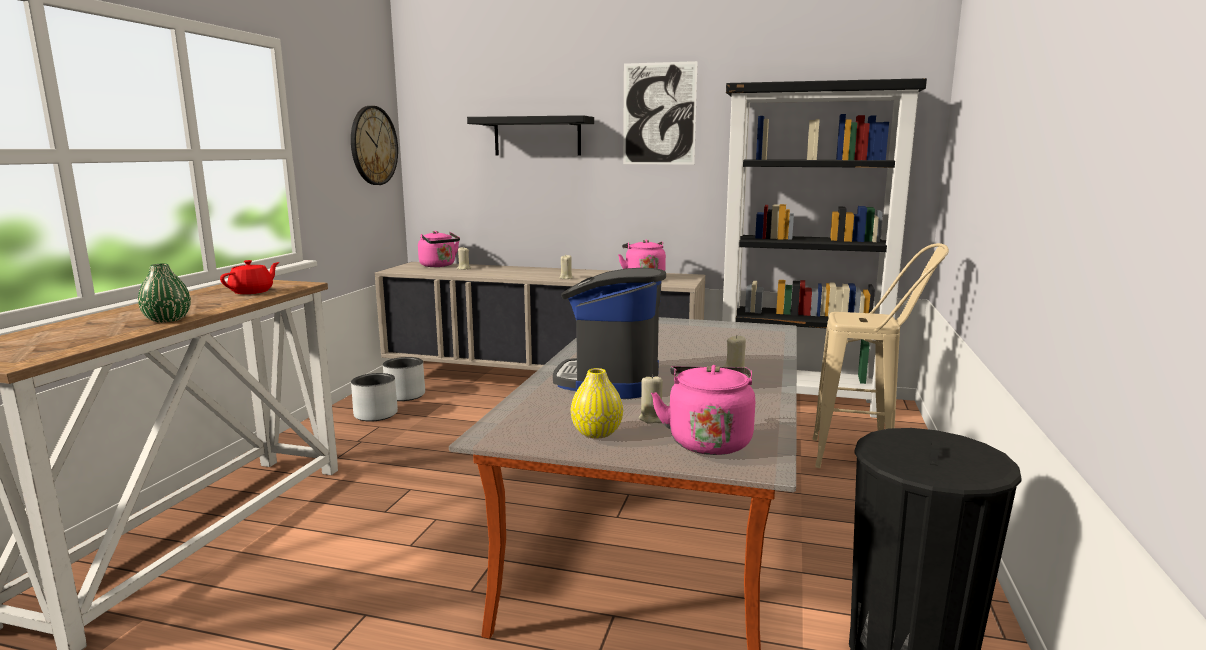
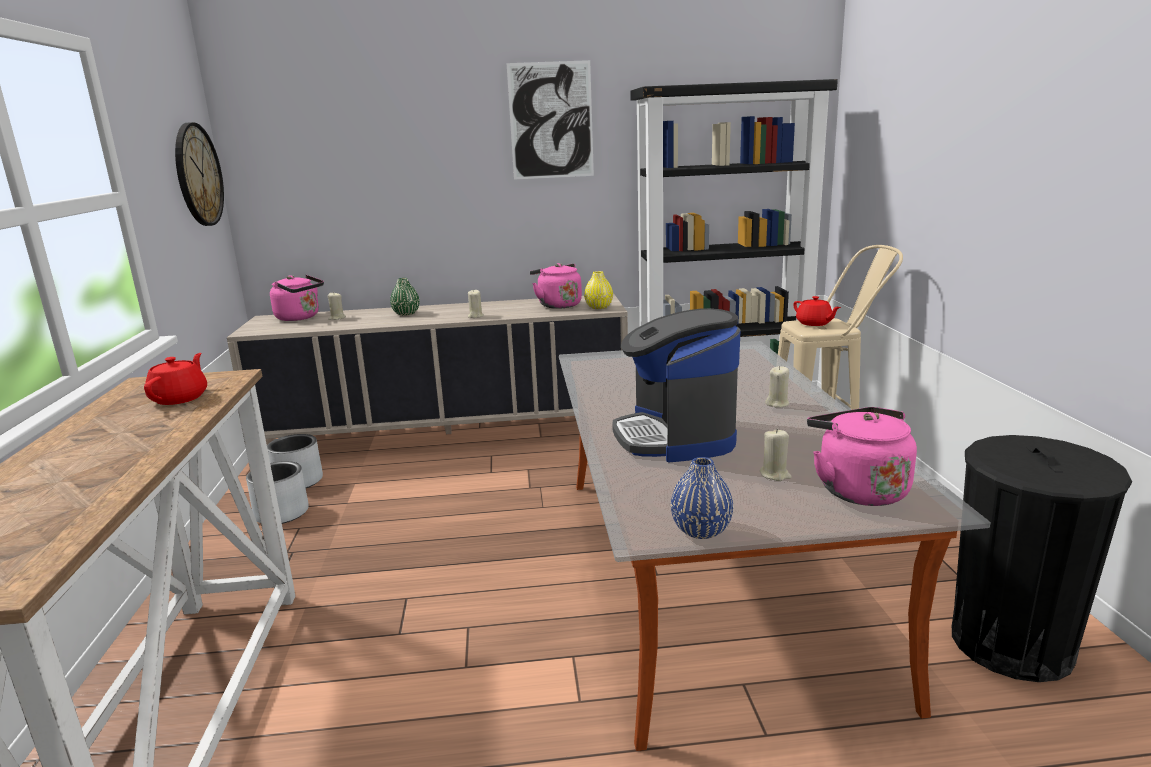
camera: 20 degrees left, 5 degrees up
(167, 320) = (131, 464): green vase -> green vase (406, 313)
(533, 442) = (701, 530): none -> blue vase
(537, 136) = (407, 152): black shelf -> none
(597, 433) = (746, 504): yellow vase -> yellow vase (599, 307)
(860, 316) = (814, 323): none -> red teapot

